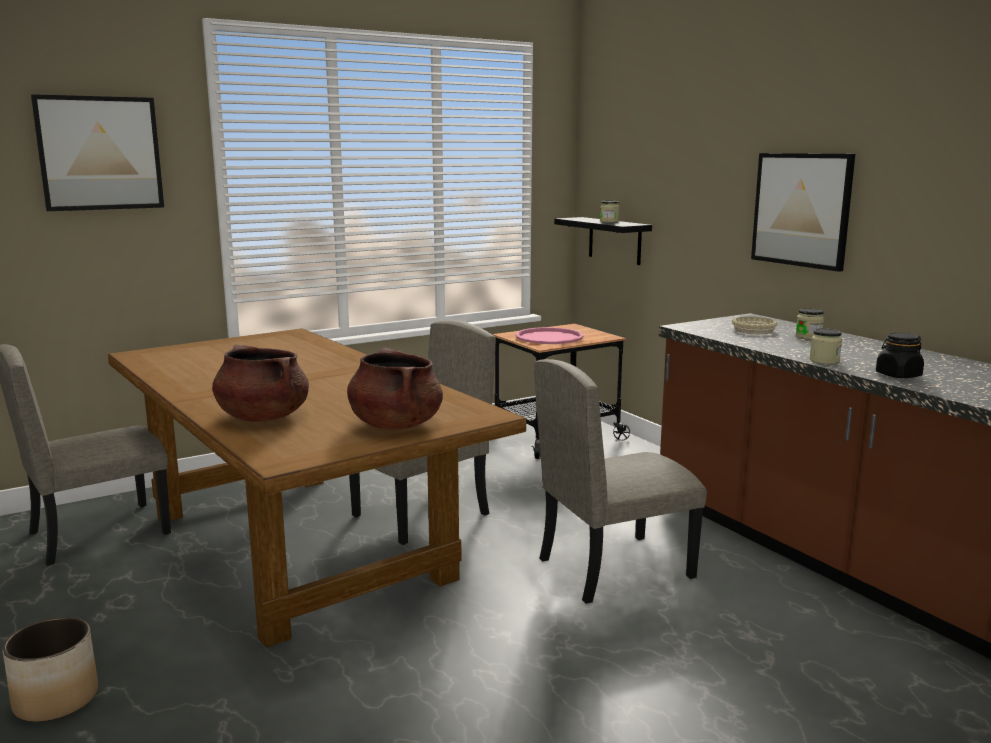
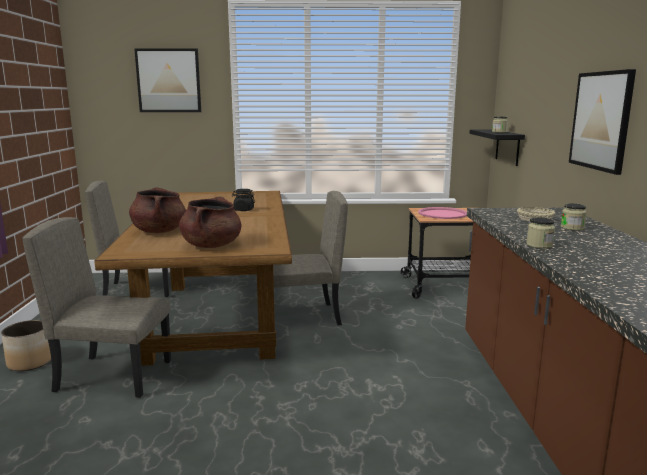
camera: 30 degrees right, 0 degrees up
(614, 567) = (379, 378): beige chair -> beige chair (114, 375)
(898, 375) = (580, 264): black jar -> black jar (243, 210)

